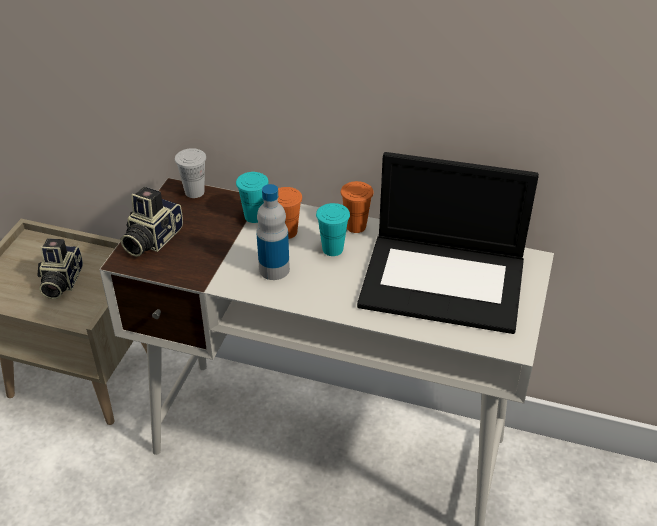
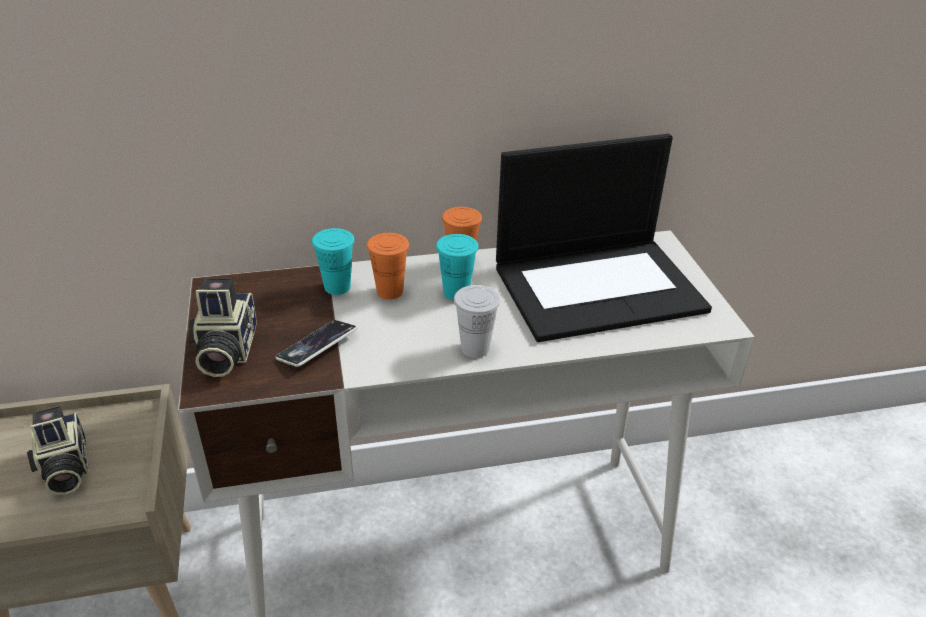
camera: 30 degrees left, 5 degrees down
(194, 192) = (240, 283): white cup -> white cup (475, 348)
(208, 257) = (317, 347): none -> phone
(274, 269) = (409, 334): bottle -> none

